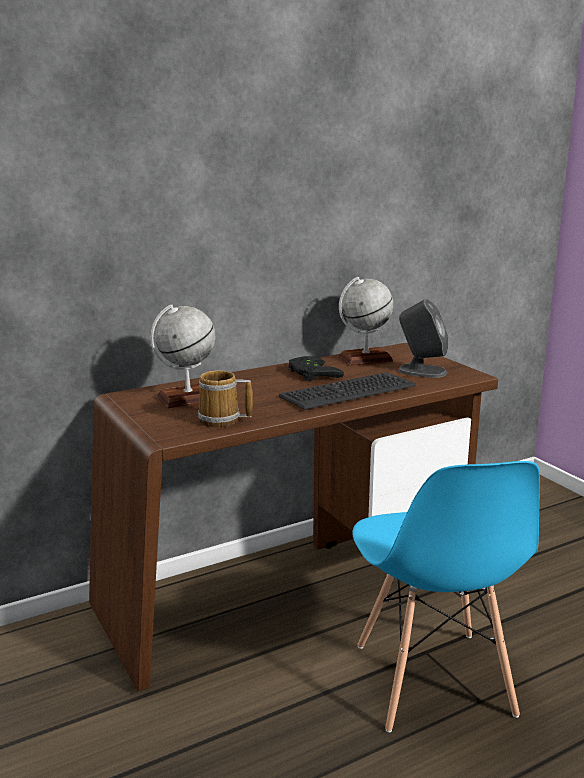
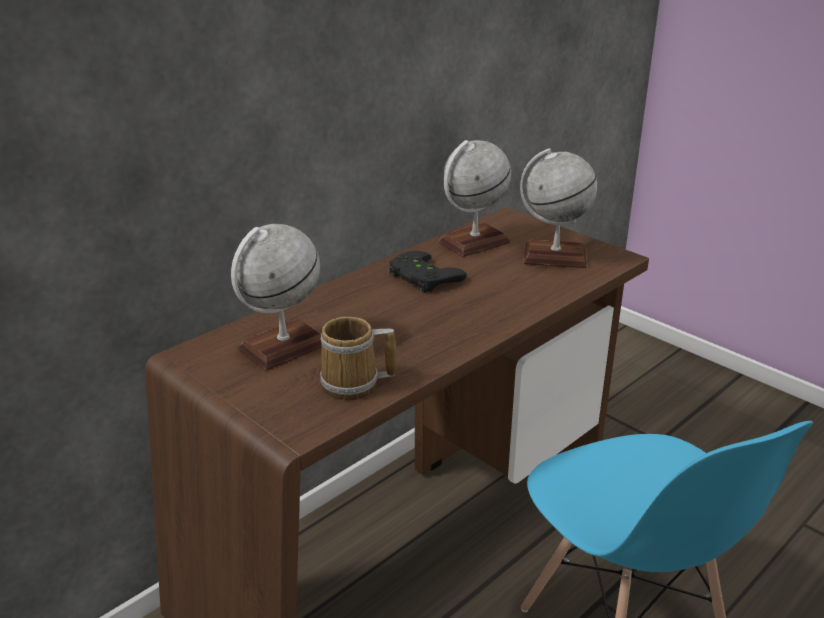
camera: 15 degrees left, 10 degrees up
(347, 391) = (486, 305): keyboard -> none
(421, 371) = (554, 257): grey speaker -> globe

